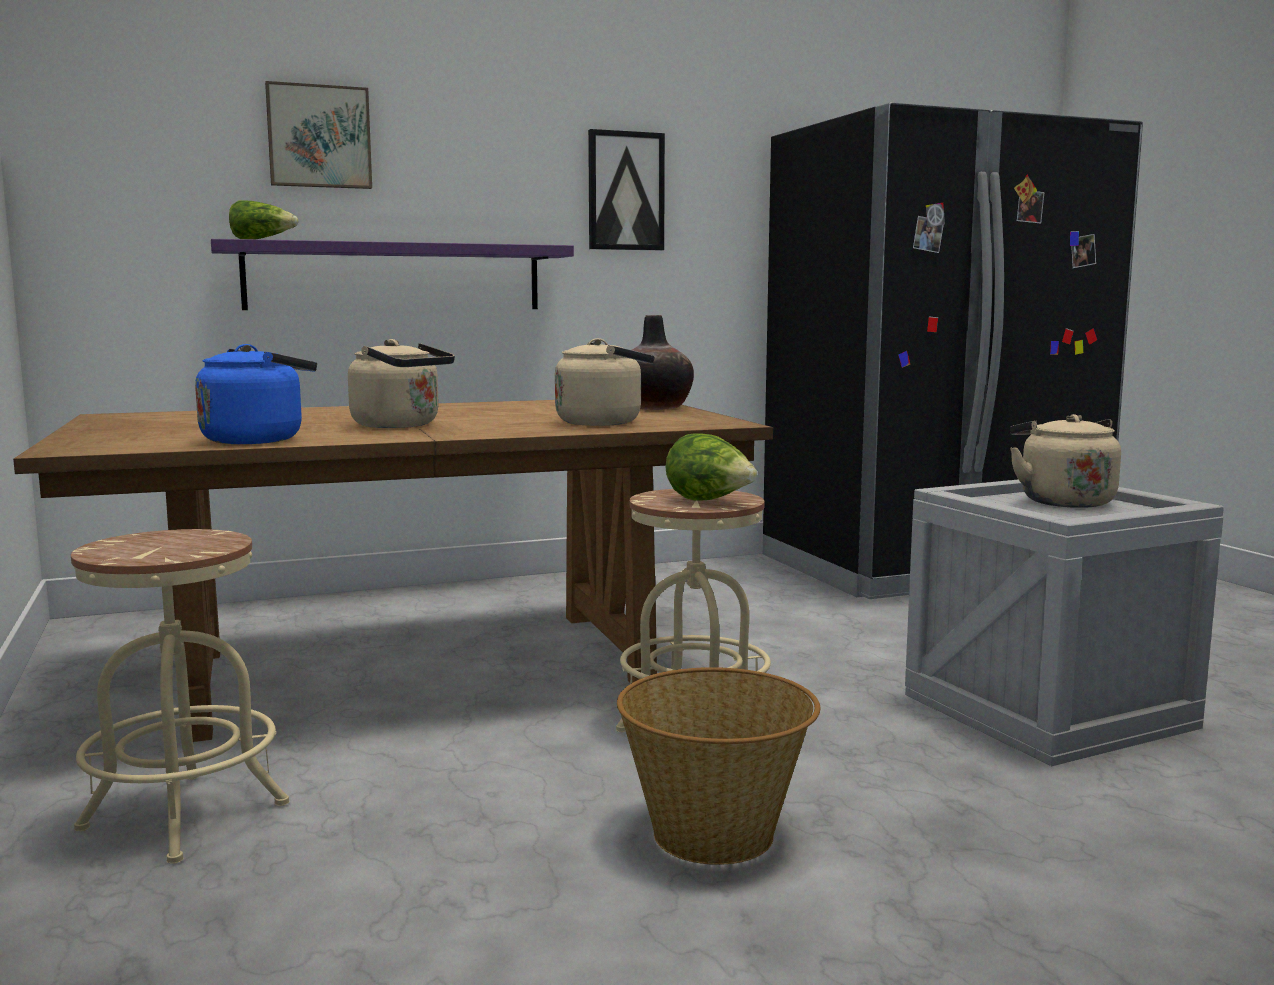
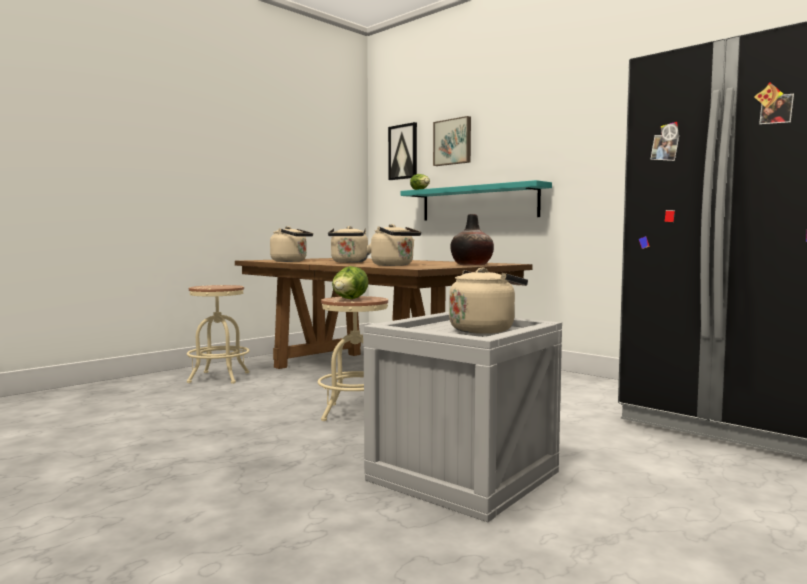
camera: 65 degrees right, 5 degrees down
(258, 440) = (291, 261): blue kettle -> beige kettle
(395, 277) = (478, 203): purple shelf -> turquoise shelf
(625, 191) = (591, 145): picture -> picture (403, 152)
(716, 834) = (236, 429): basket -> none

